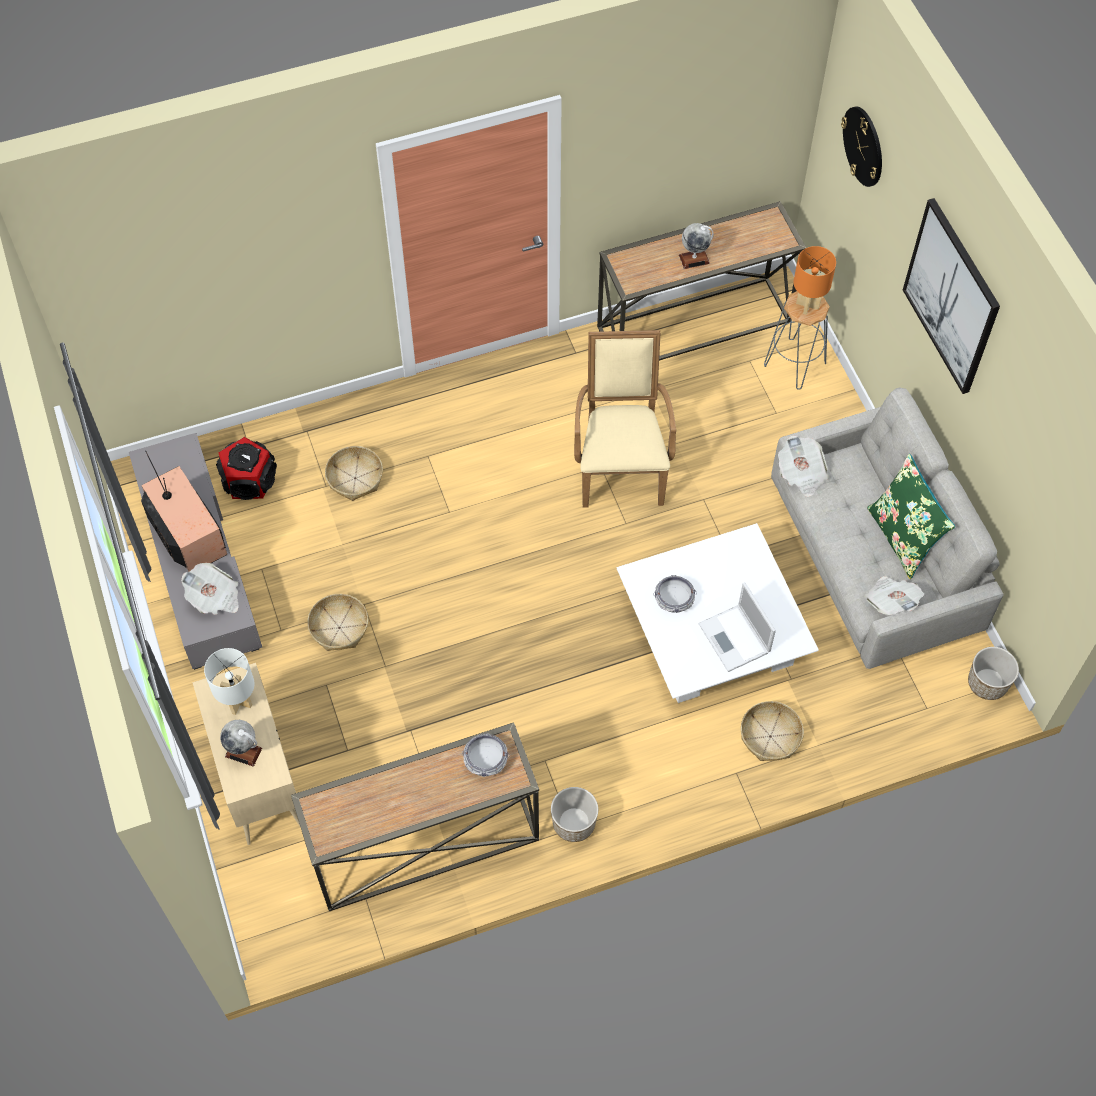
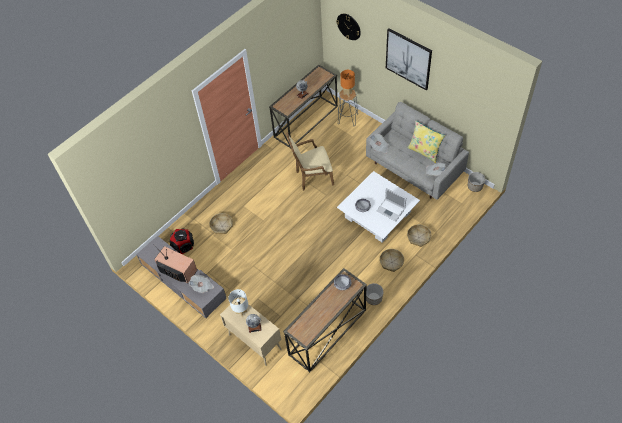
camera: 25 degrees left, 5 degrees down
(339, 627) = (249, 277): basket -> basket (391, 262)
(621, 466) = (312, 177): beige armchair -> beige armchair turned 75 degrees counterclockwise
(902, 538) = (424, 151): green pillow -> yellow pillow

